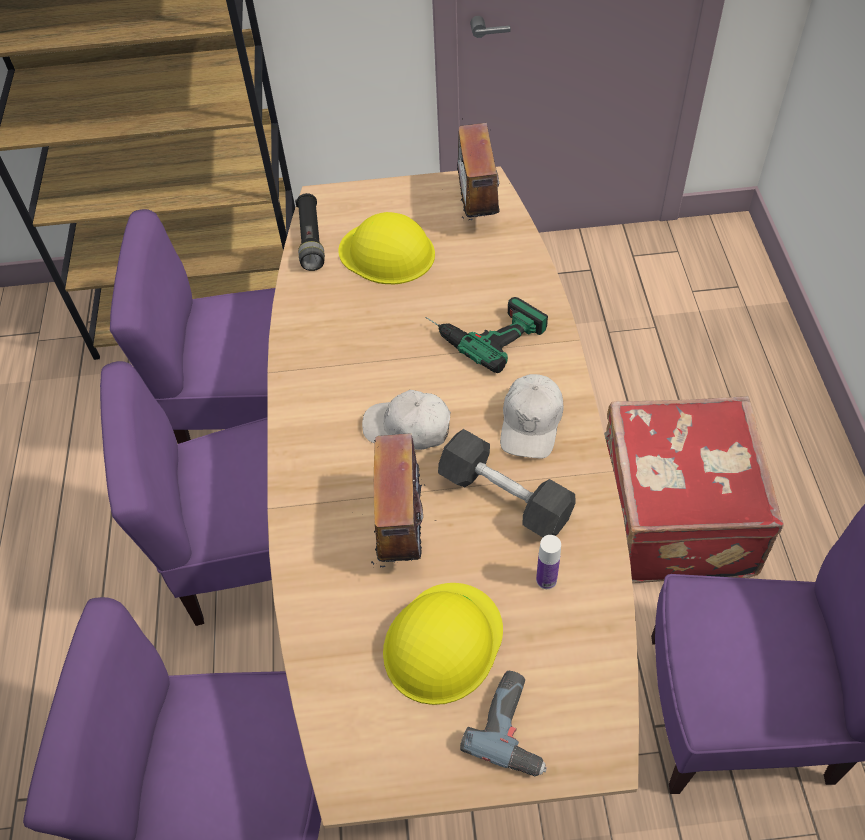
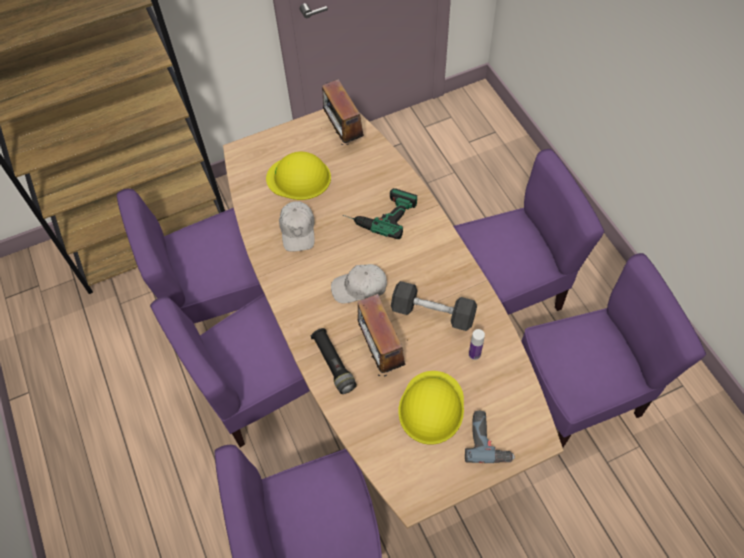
camera: 20 degrees left, 5 degrees up
(311, 240) = (246, 181): black flashlight -> black flashlight (333, 364)
(531, 423) = (430, 264): white cap -> white cap (298, 230)
(671, 519) = (505, 292): red suitcase -> purple chair

